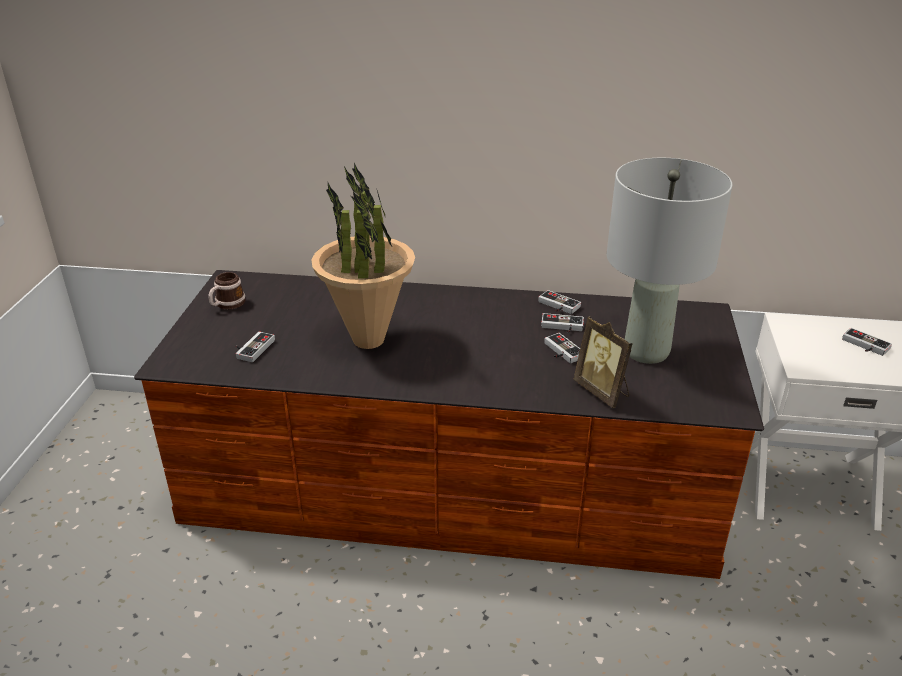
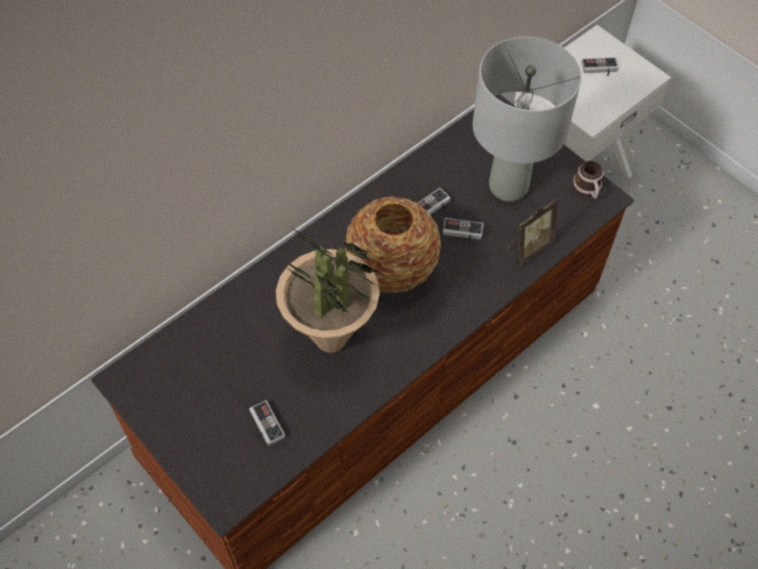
camera: 50 degrees left, 25 degrees up
(227, 304) = (170, 405): mug -> mug (587, 189)
(473, 336) = (392, 269): none -> vase
(557, 306) = (404, 189): game controller -> none
(603, 391) = (528, 248): picture frame -> picture frame turned 45 degrees counterclockwise

